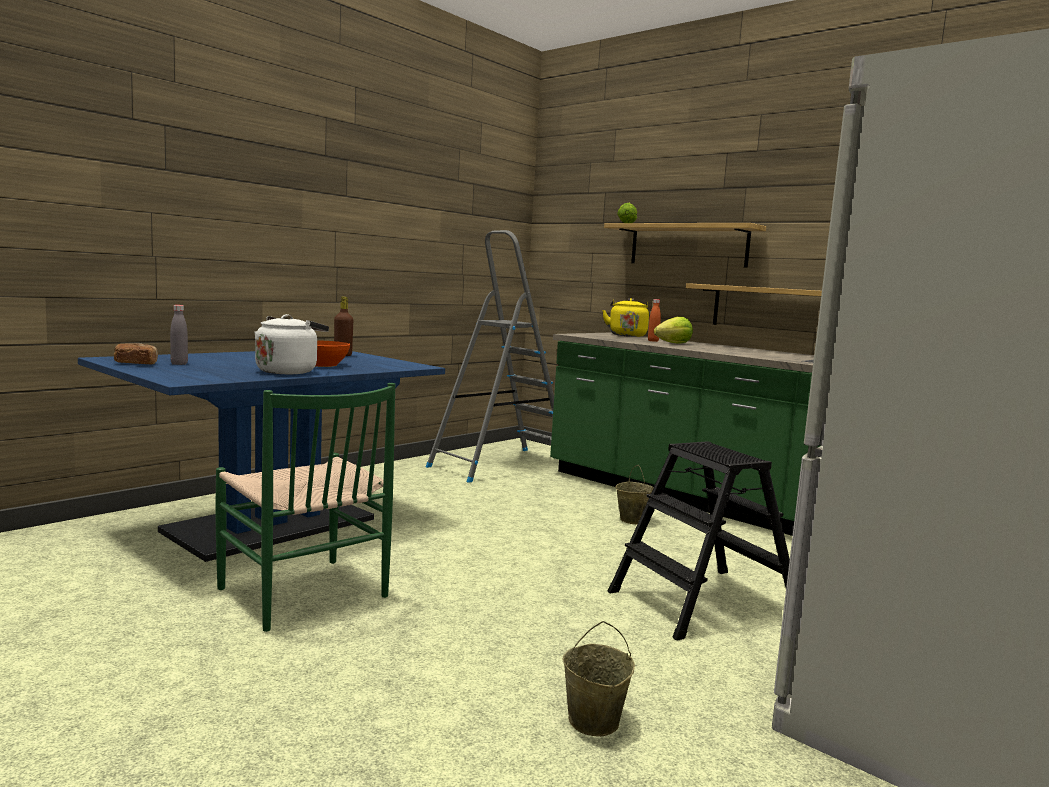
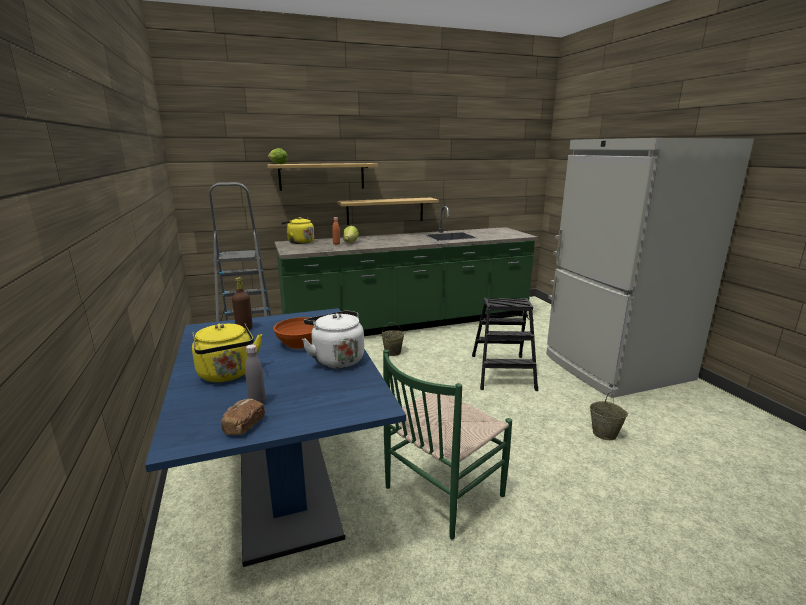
camera: 60 degrees left, 10 degrees up
(231, 358) = (227, 375): none -> yellow kettle
(306, 596) = (440, 494): green chair -> green chair turned 150 degrees clockwise

